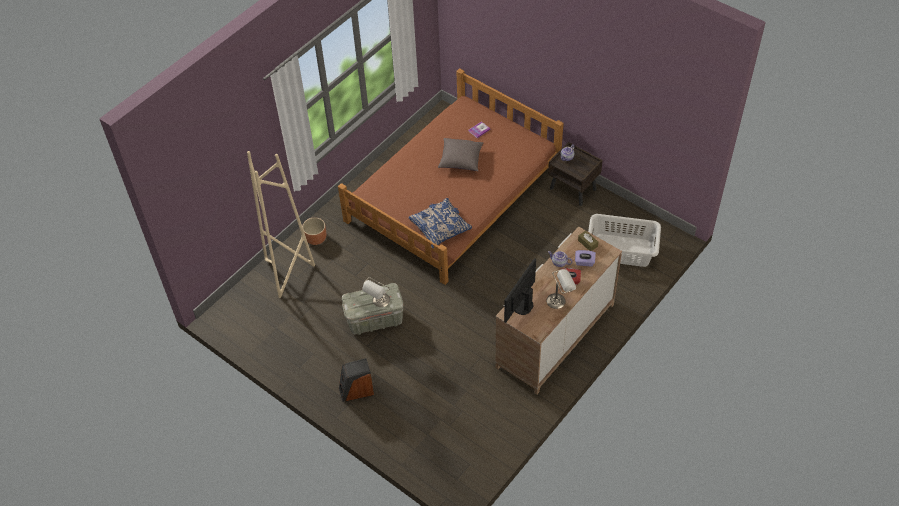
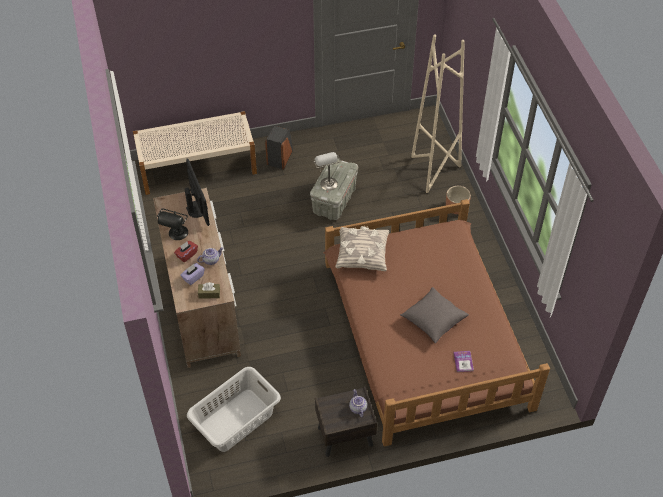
camera: 125 degrees right, 0 degrees up
(421, 447) = (197, 167): none -> beige bench
(440, 229) = (362, 255): blue pillow -> beige pillow
(559, 299) = (177, 236): white table lamp -> black table lamp

